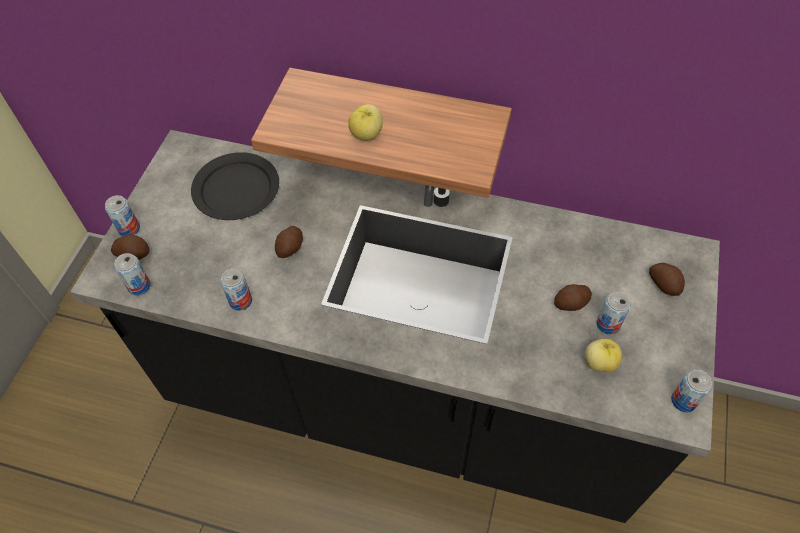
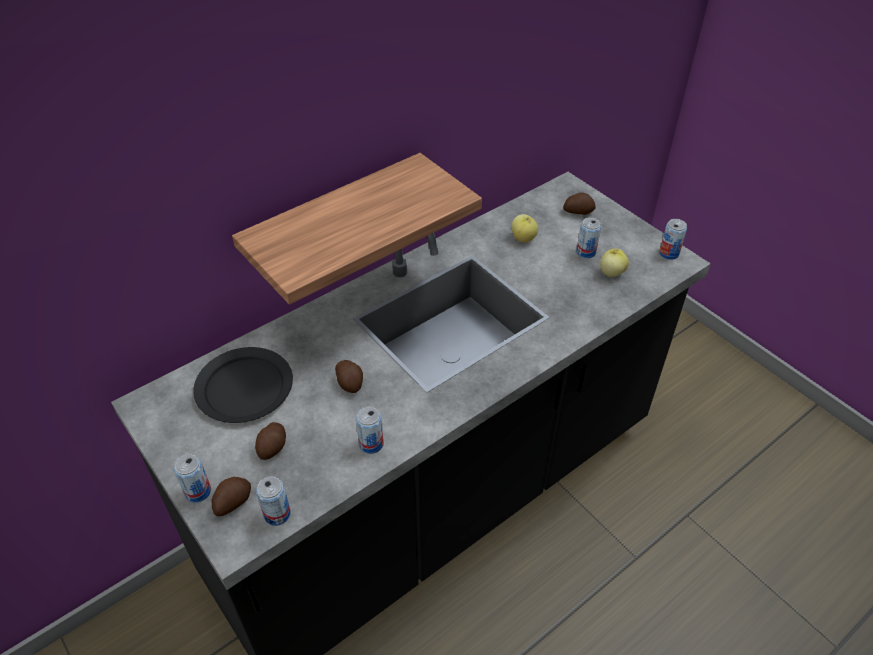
camera: 55 degrees left, 10 degrees down
(367, 134) = (362, 228): apple -> apple (523, 238)
(572, 303) = (555, 259): potato -> potato (273, 447)

